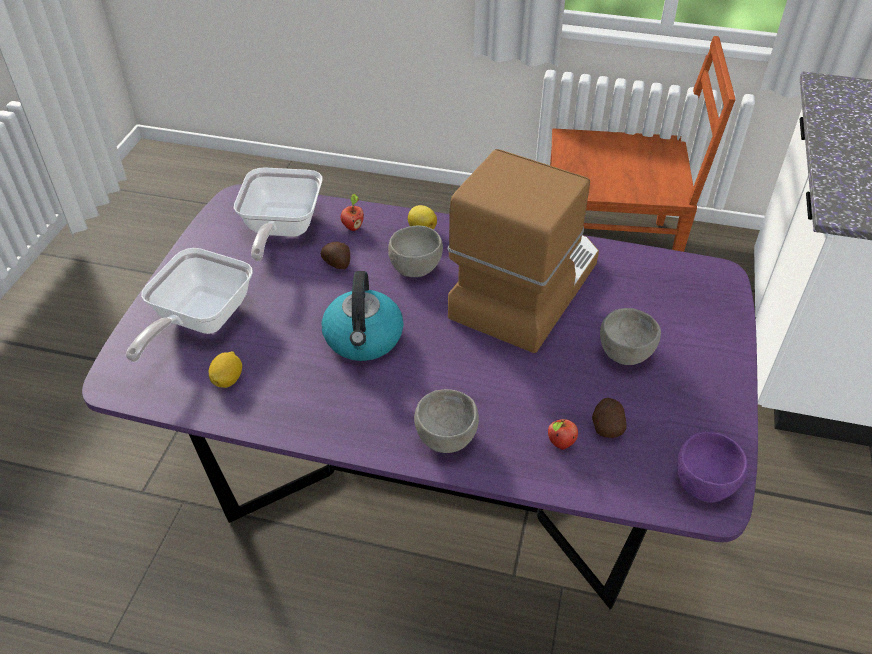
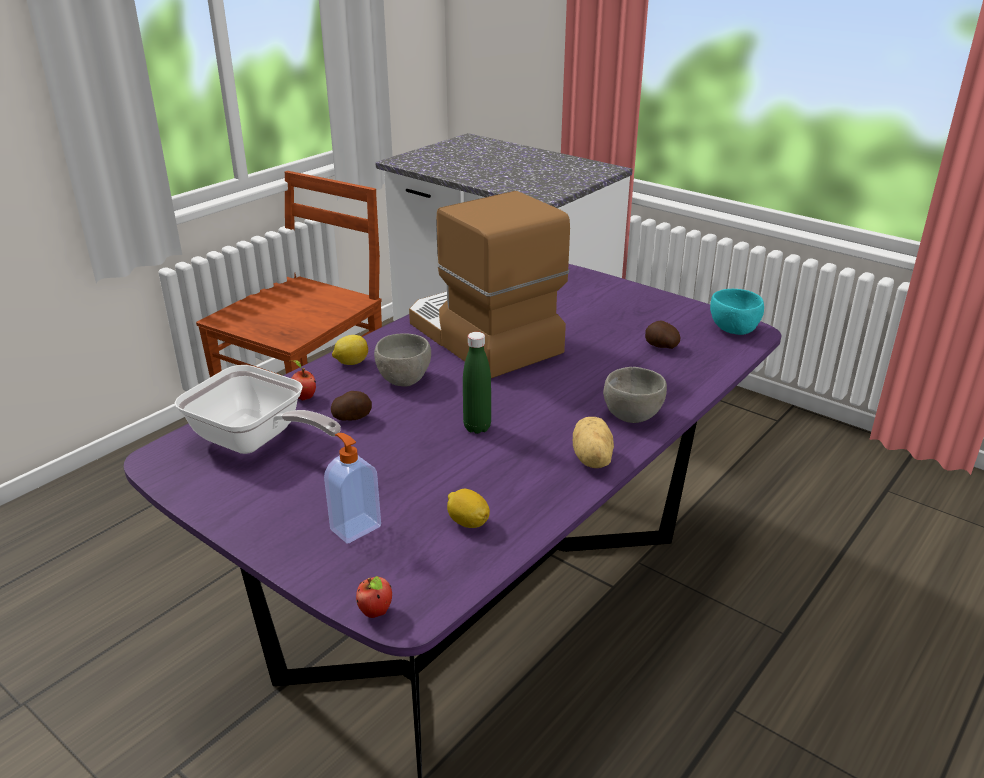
camera: 65 degrees left, 15 degrees down
(198, 321) = (355, 527): frying pan -> soap dispenser
(351, 428) = (591, 460): none -> potato
(364, 339) = (477, 427): kettle -> green bottle
(560, 445) = (668, 369): apple -> apple (376, 613)
(627, 354) = (592, 319): grey bowl -> none
(702, 484) = (733, 330): purple bowl -> turquoise bowl

